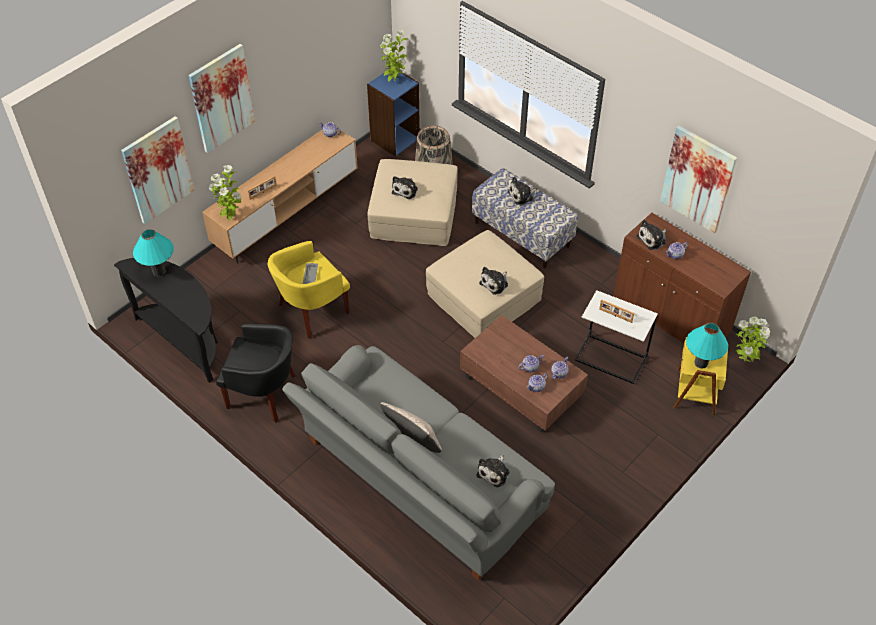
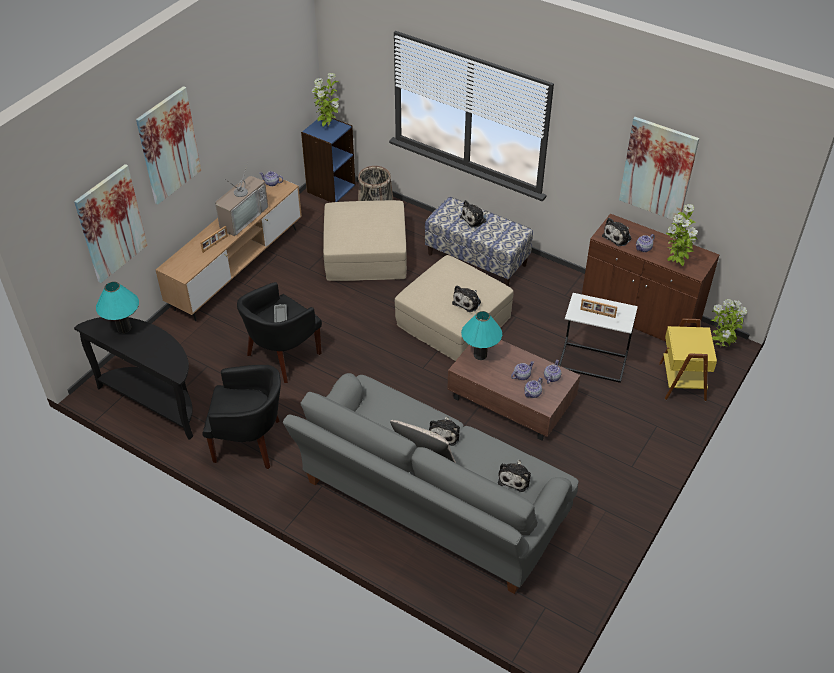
camera: 10 degrees left, 5 degrees down
(230, 217) = (186, 271): potted plant -> potted plant (676, 264)
(294, 166) = (241, 217): none -> television
(311, 311) = (282, 356): yellow armchair -> black armchair
(406, 190) = (358, 227): plush toy -> plush toy (445, 433)
(701, 363) = (689, 348): turquoise table lamp -> turquoise table lamp (480, 355)

